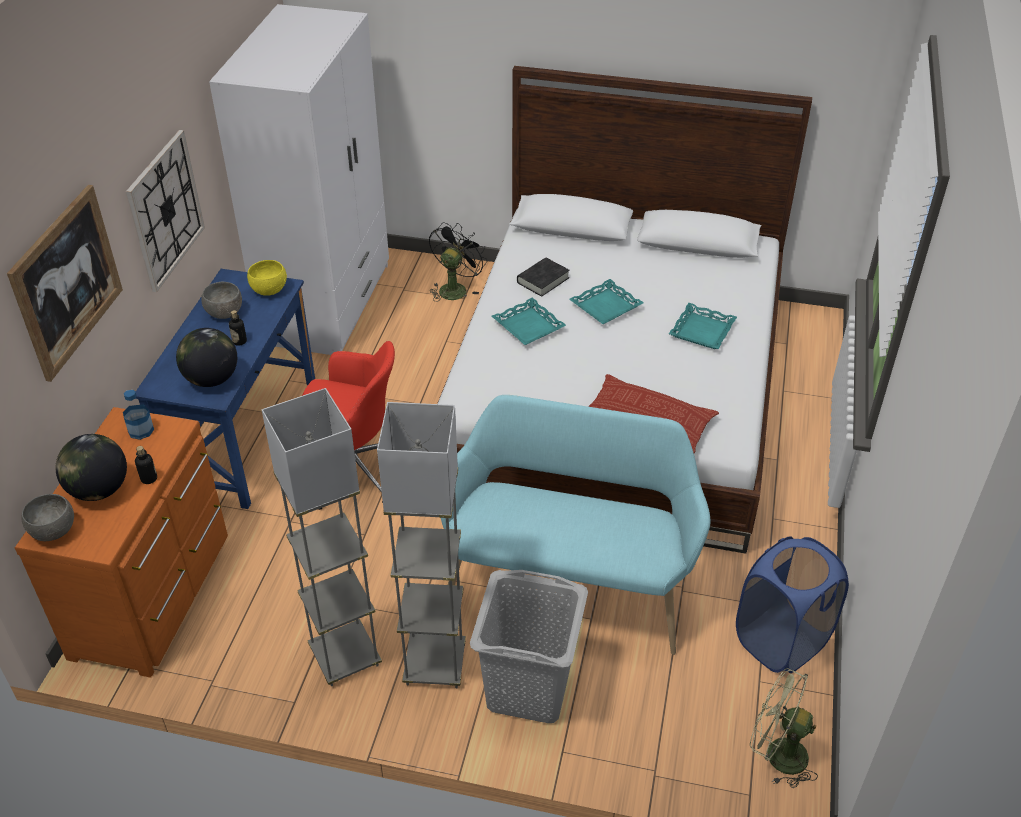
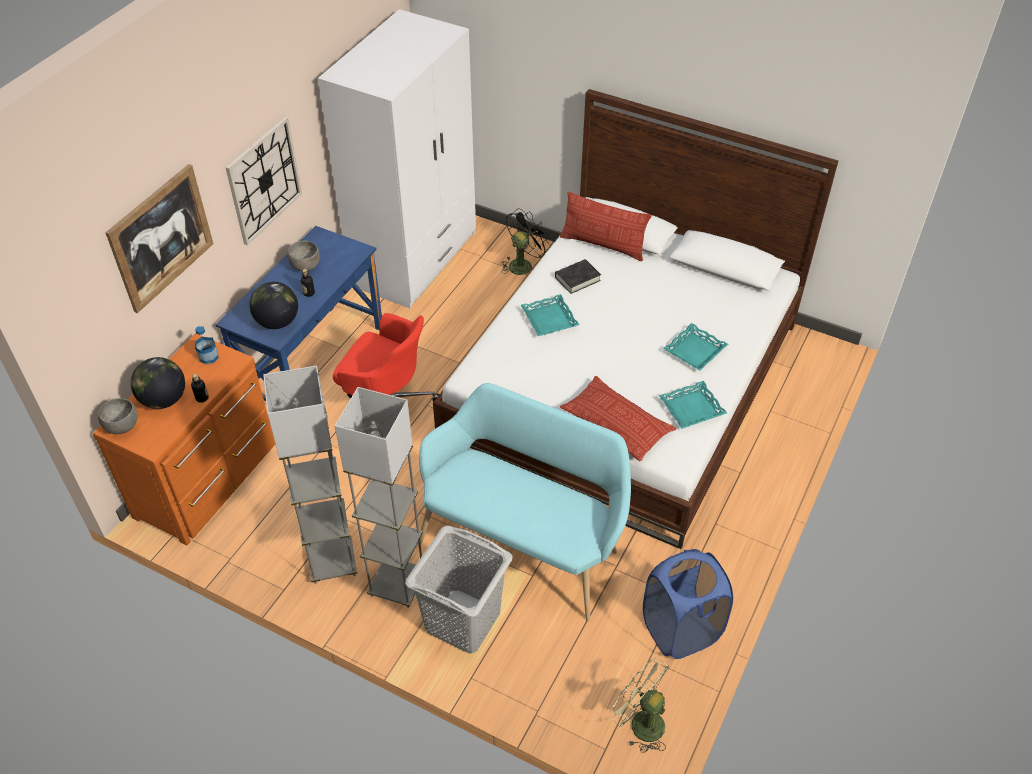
camera: 15 degrees right, 5 degrees up
(269, 290) = (346, 252): yellow bowl -> none
(557, 242) = (603, 245): none -> pillow
(605, 306) = (621, 312): turquoise tray -> turquoise tray (691, 408)

